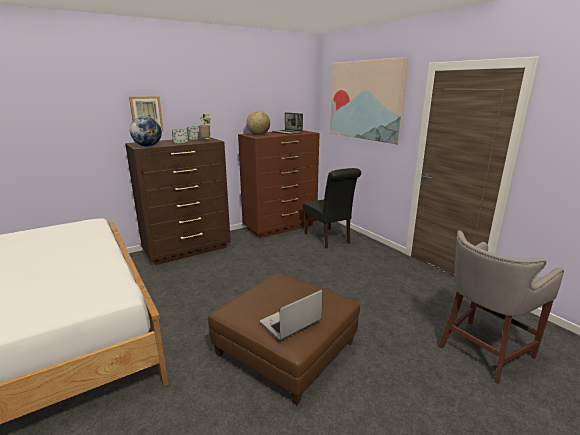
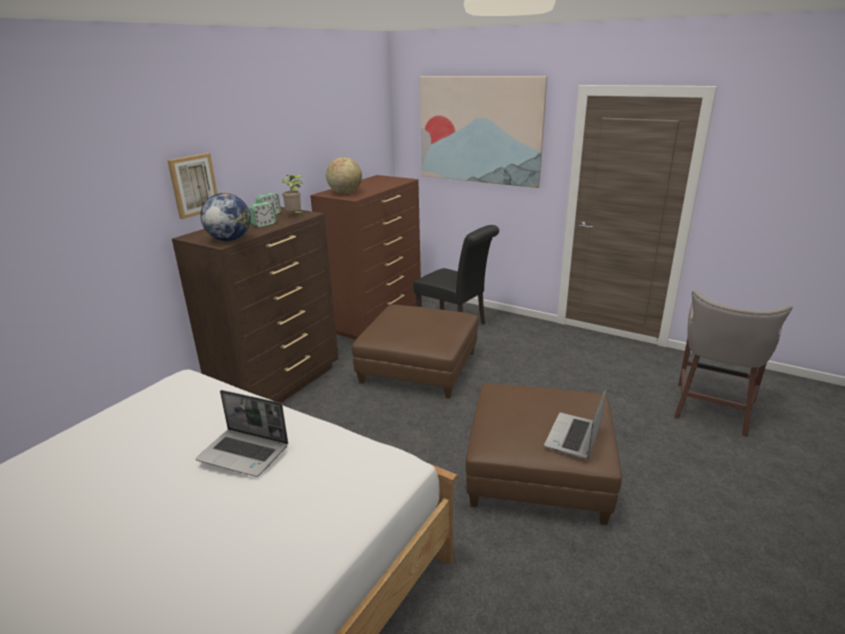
camera: 25 degrees left, 5 degrees up
(276, 259) = (418, 367): none -> brown ottoman
(287, 132) = (376, 183): laptop -> laptop (244, 453)

